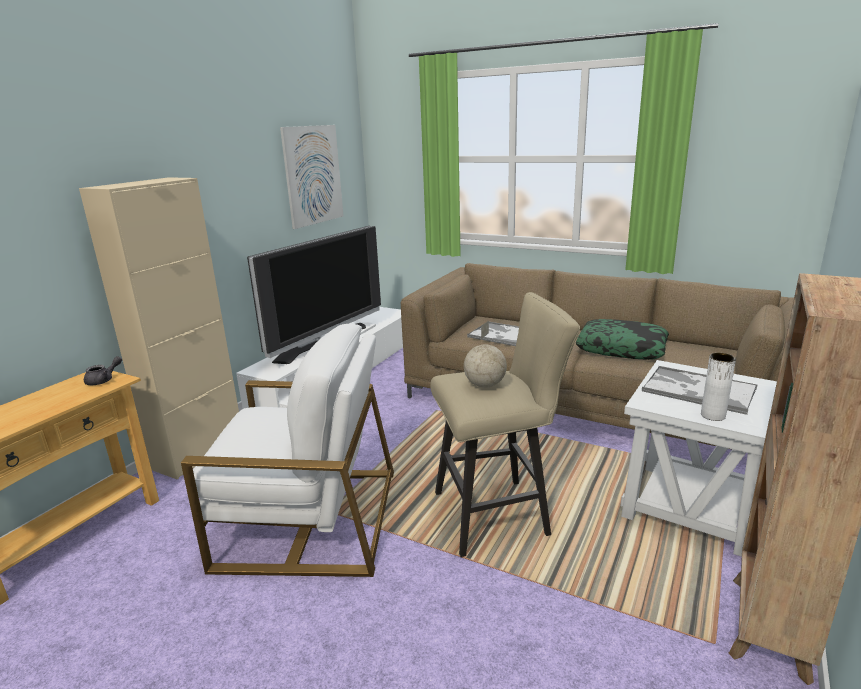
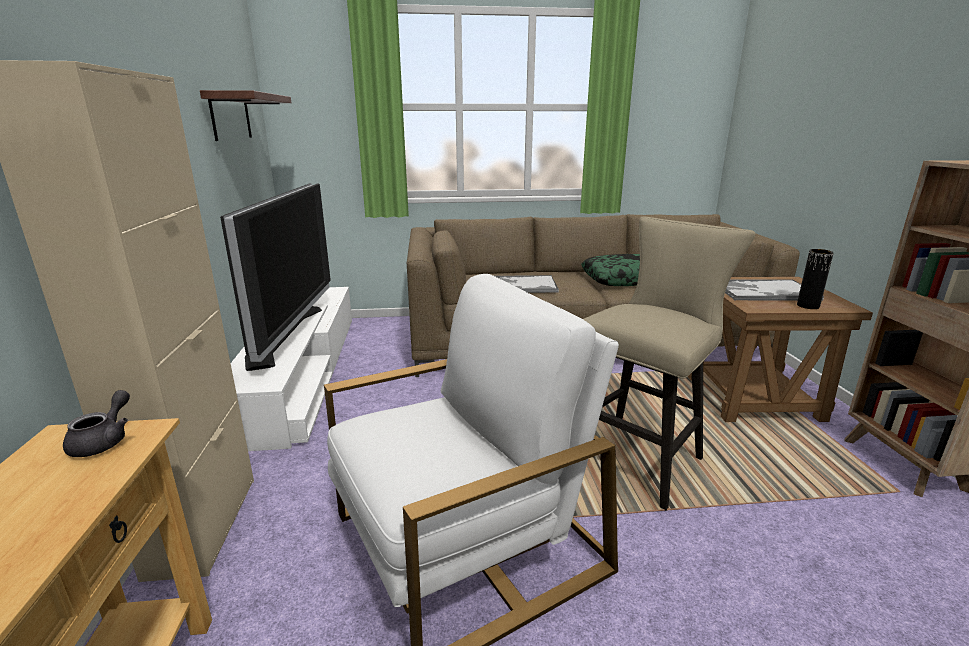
camera: 35 degrees left, 0 degrees up
(313, 175) = (230, 116): picture -> shelf
(485, 385) = (657, 315): globe -> none
(692, 506) = (752, 397): white side table -> brown side table
(713, 415) = (808, 306): white vase -> black vase

